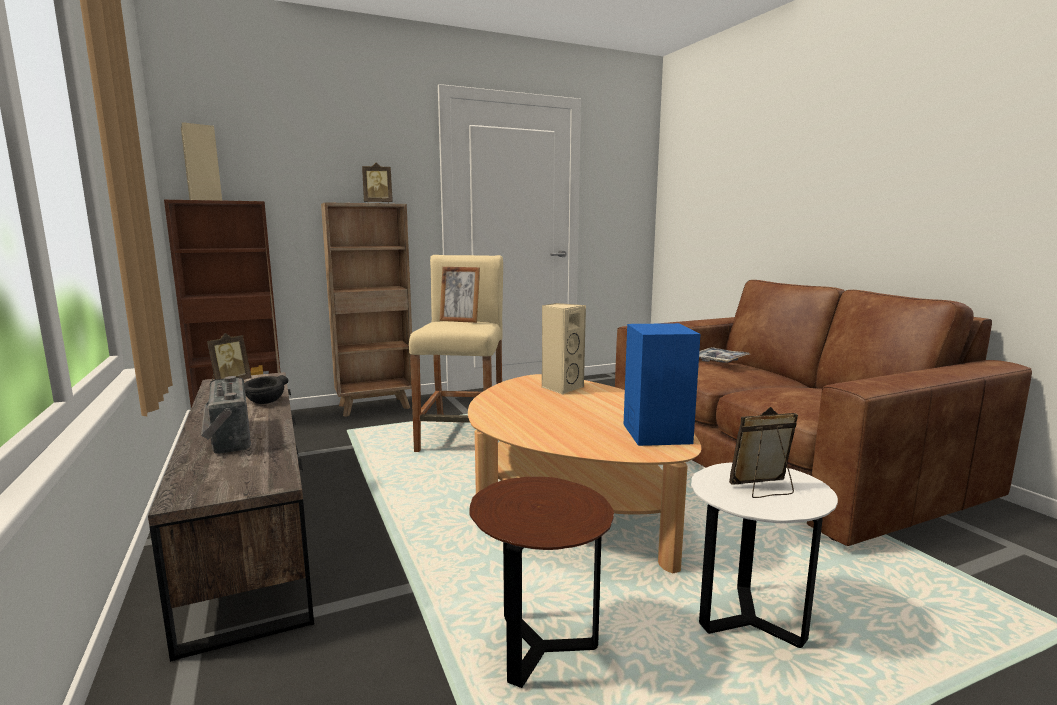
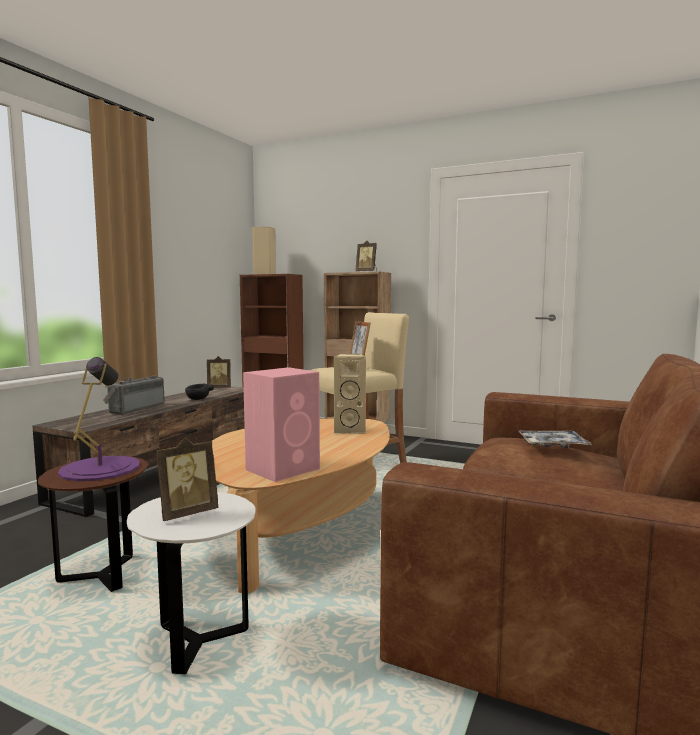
camera: 50 degrees right, 5 degrees down
(537, 503) = (100, 468): none -> purple table lamp
(656, 433) = (284, 469): blue speaker -> pink speaker
(763, 489) = (187, 513): picture frame -> picture frame turned 105 degrees clockwise

